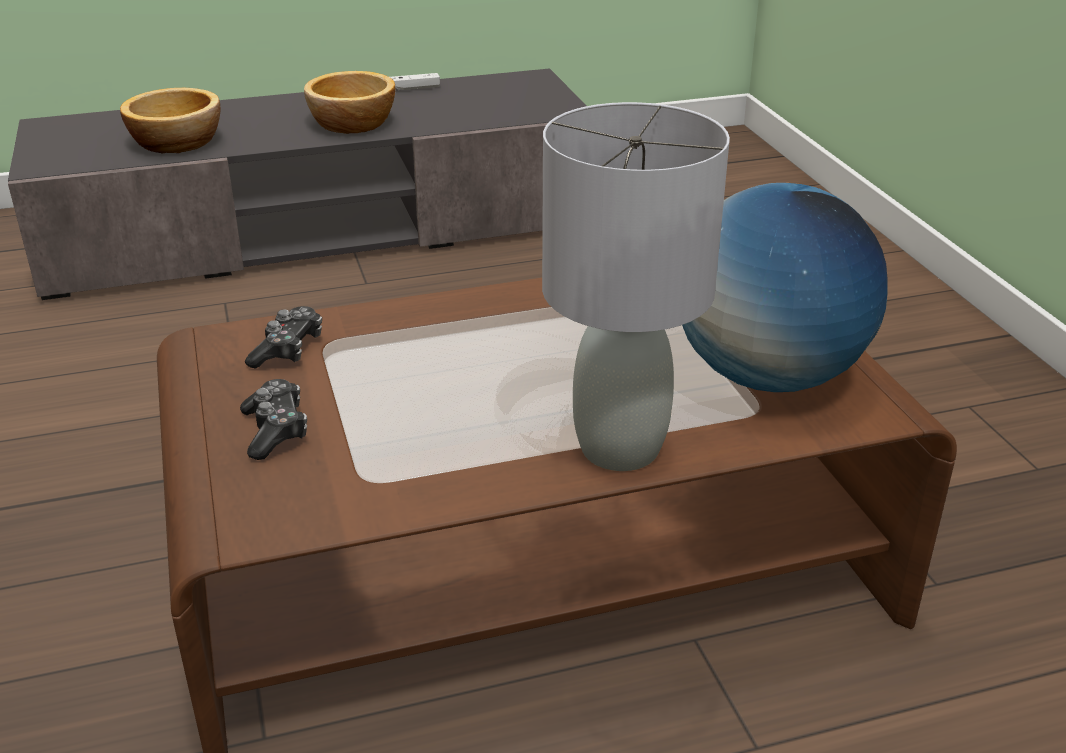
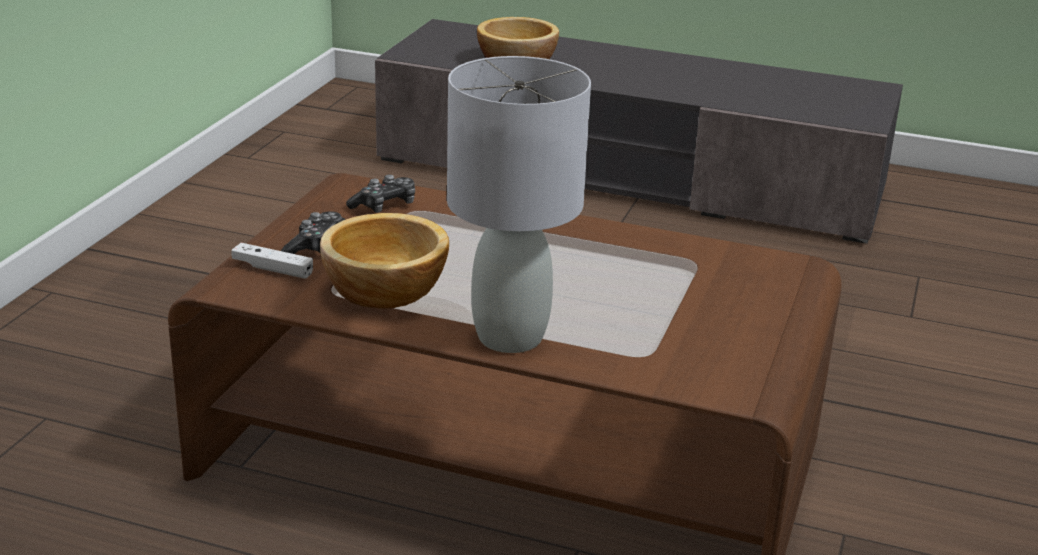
camera: 35 degrees right, 5 degrees down
(354, 124) = (666, 84): bowl -> bowl (385, 291)
(411, 88) = (752, 69): white game controller -> white game controller (272, 269)
(767, 376) = (687, 339): globe -> none

